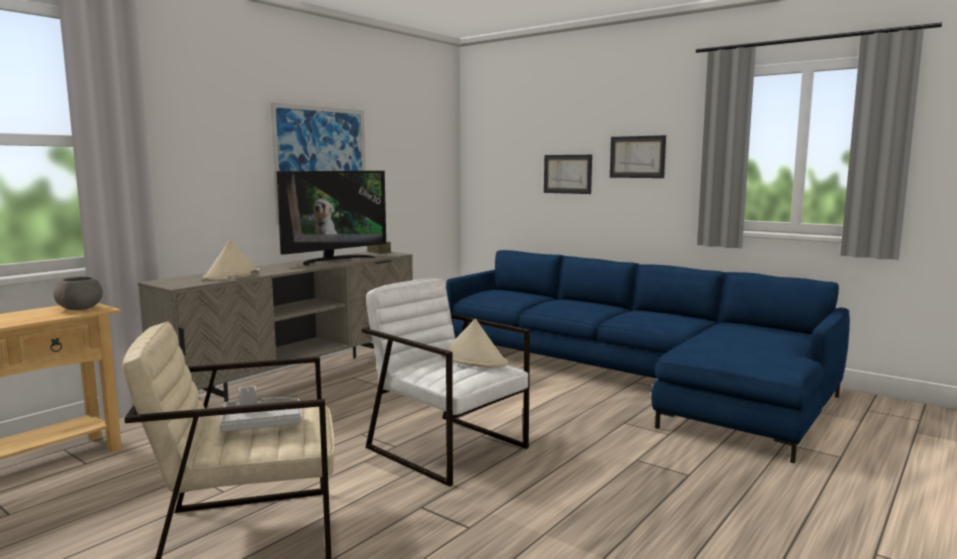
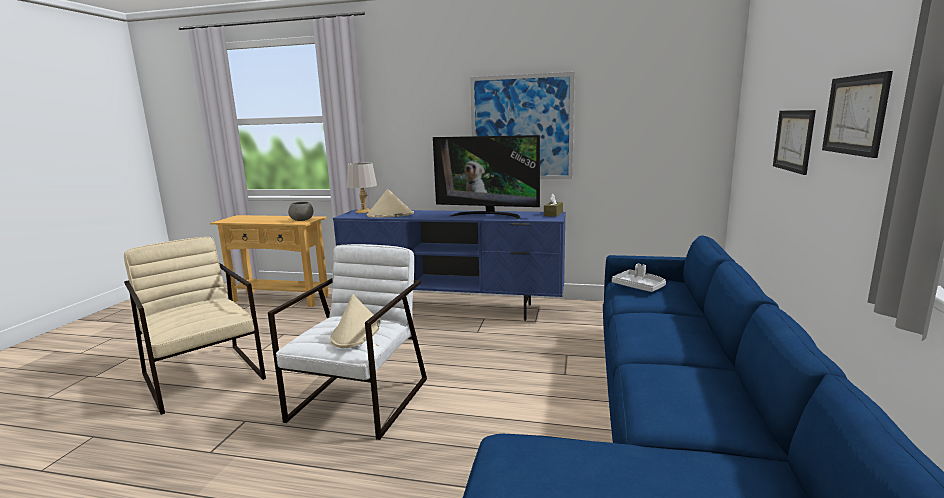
camera: 65 degrees right, 5 degrees up
(172, 280) = (363, 211): none -> grey table lamp
(262, 424) = (185, 312): grey tray -> grey tray (639, 287)
(300, 383) = (453, 308): beige tv stand -> blue tv stand

